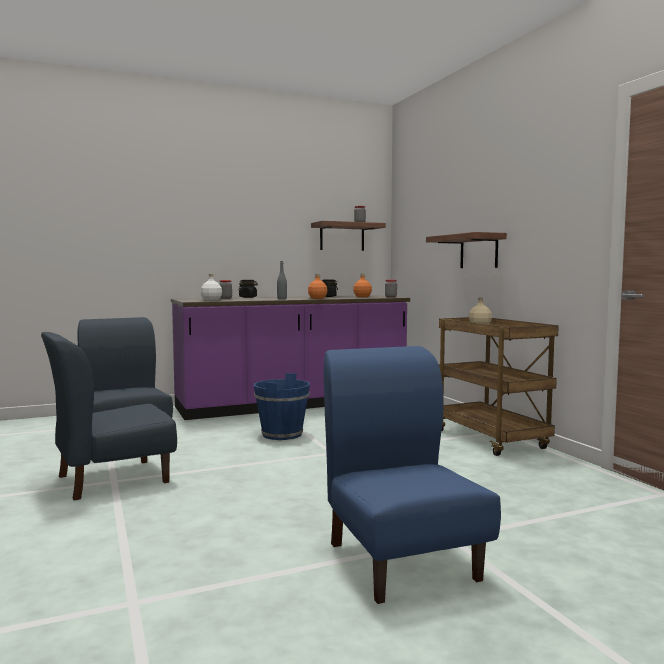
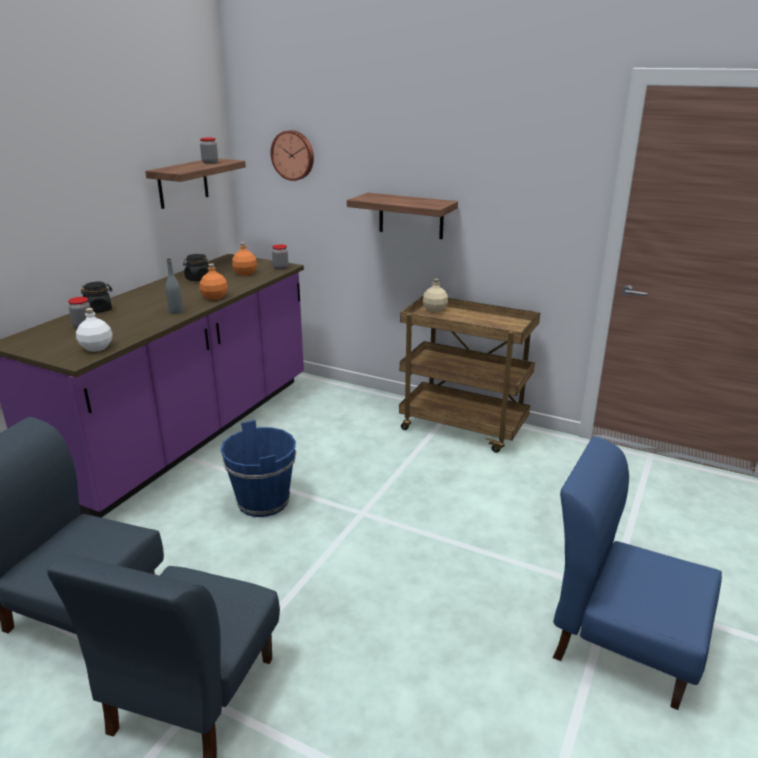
camera: 40 degrees left, 20 degrees up
(419, 218) = (293, 155): none -> wall clock

